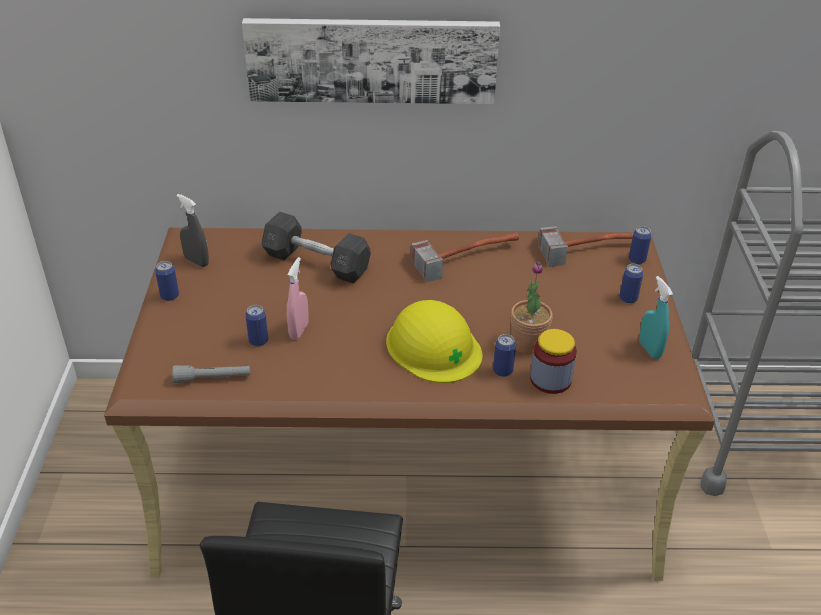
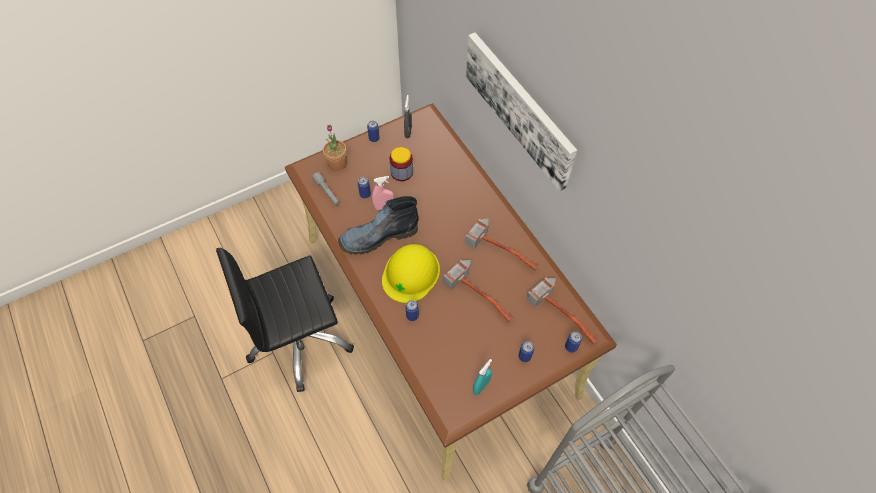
camera: 60 degrees right, 20 degrees up
(316, 263) = (444, 183): grey dumbbell -> none
(345, 356) = (378, 237): none -> boot
(517, 297) = (483, 295): none -> hammer
(528, 343) = (444, 318): potted plant -> potted plant (337, 163)
(550, 379) = (420, 343): jar -> jar (402, 172)

